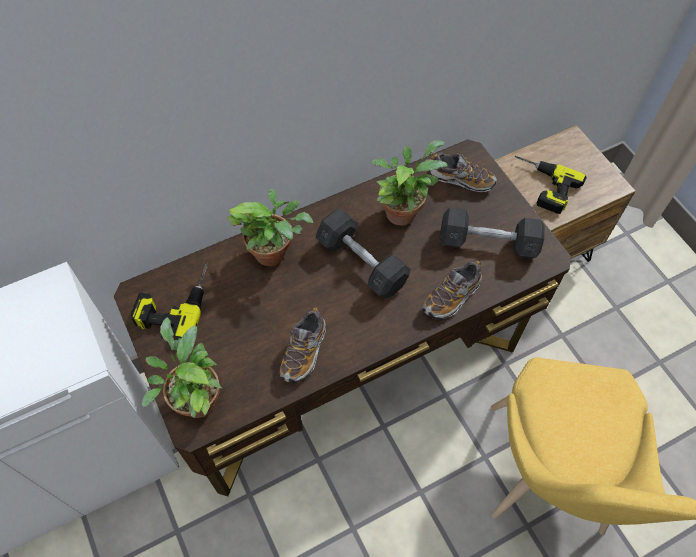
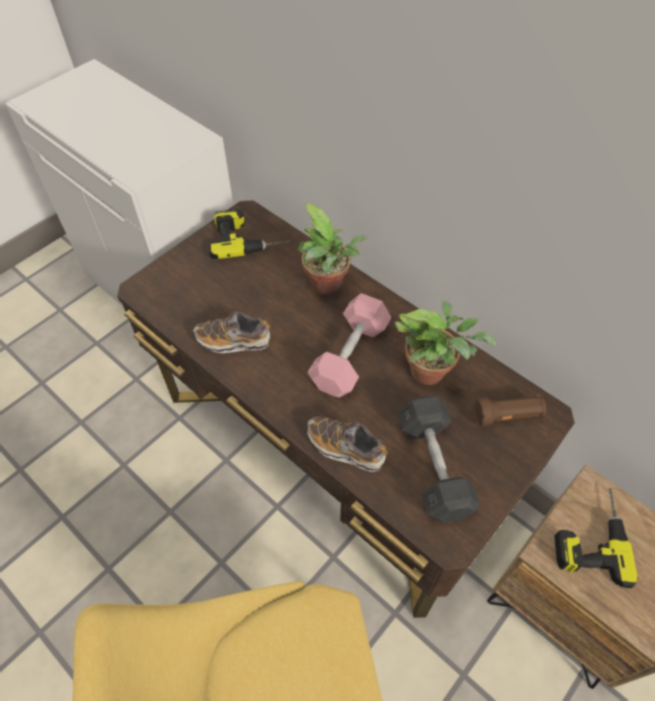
camera: 70 degrees right, 5 degrees down
(195, 398) = (164, 282): potted plant -> none
(361, 262) = (350, 355): grey dumbbell -> pink dumbbell
(461, 179) = (507, 416): shoe -> brown flashlight

